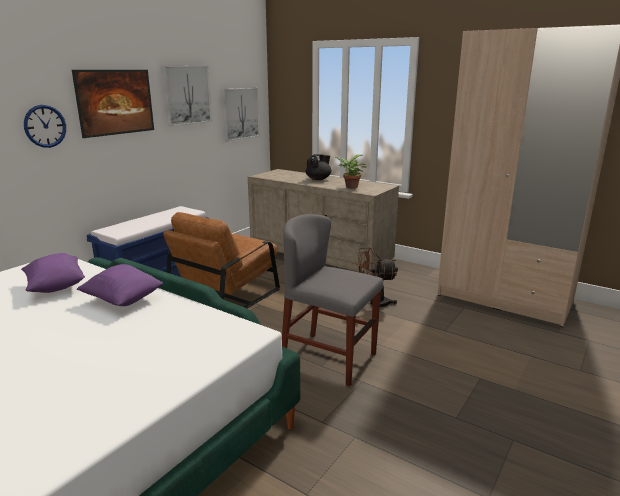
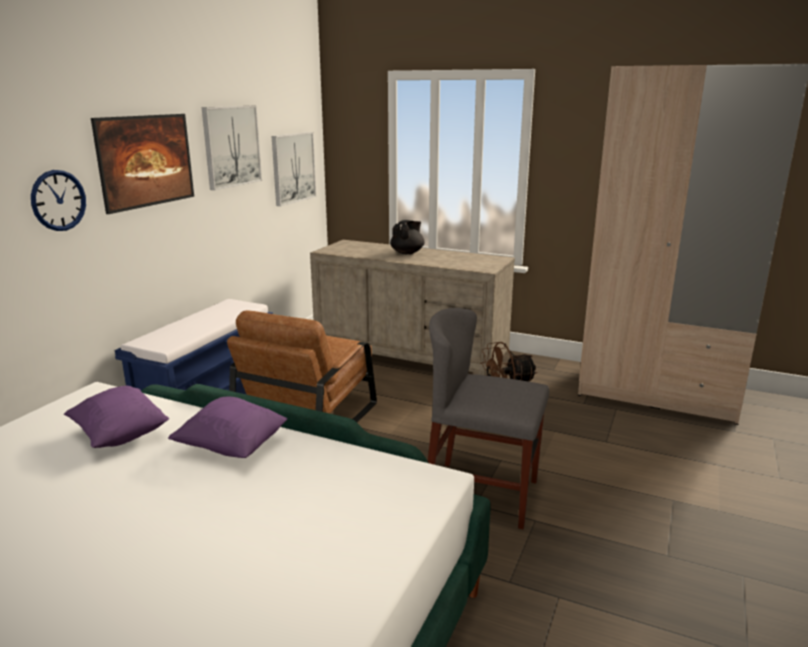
camera: 10 degrees left, 0 degrees up
(350, 187) = (456, 263): potted plant -> none

